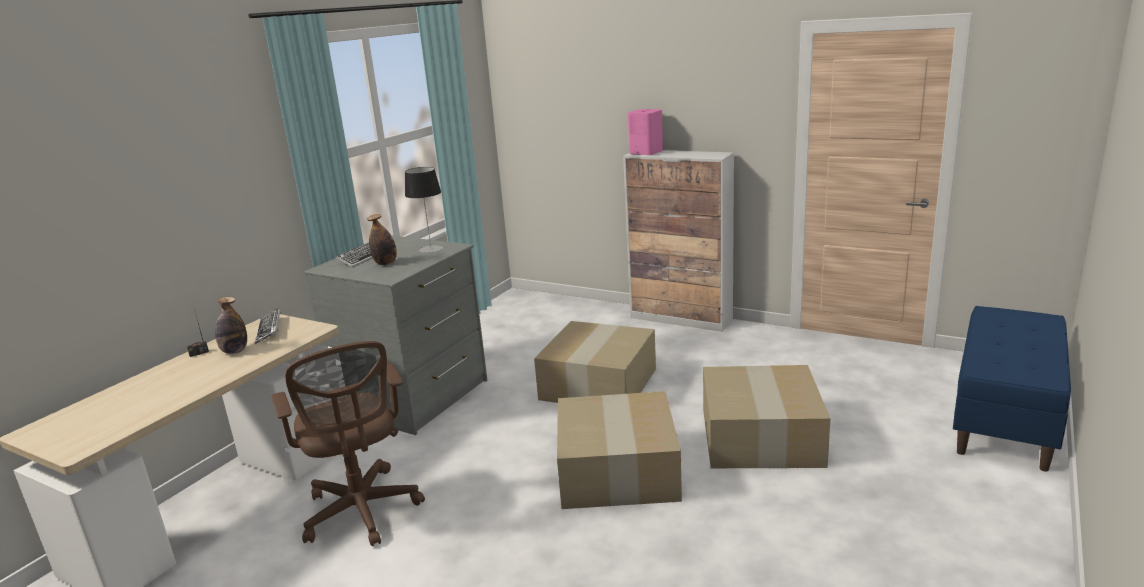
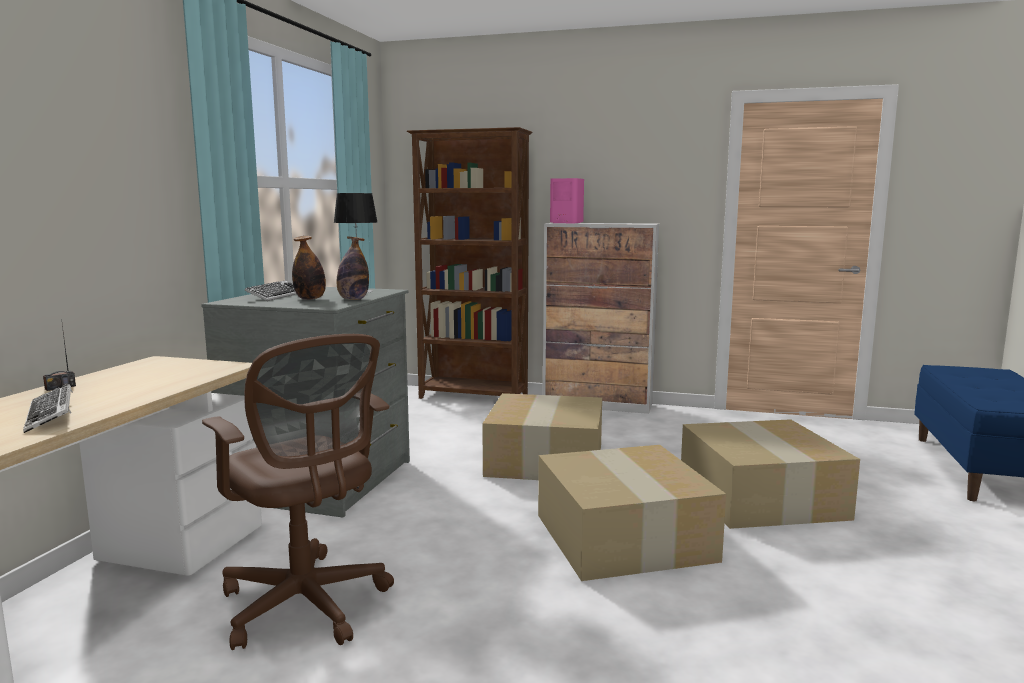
camera: 15 degrees left, 10 degrees down
(235, 351) = (117, 385): bottle -> bottle (353, 299)
(269, 329) = (159, 367): keyboard -> keyboard (51, 415)
(574, 306) = (474, 397): none -> brown bookcase

